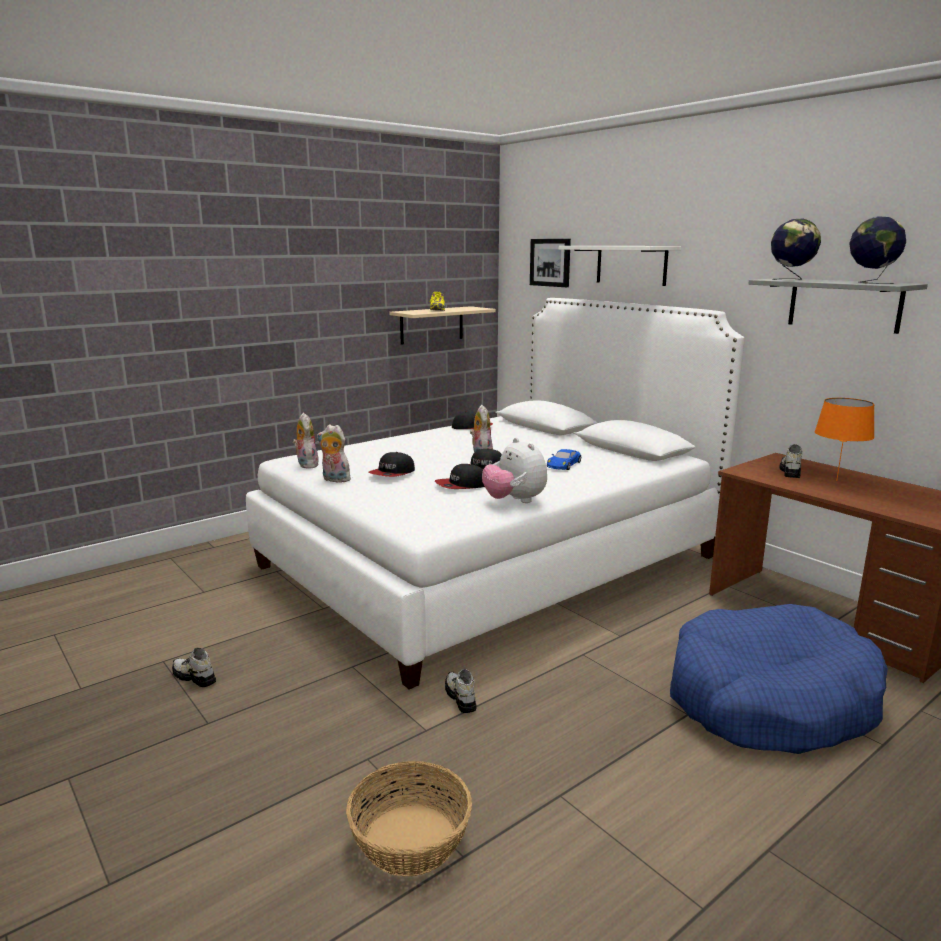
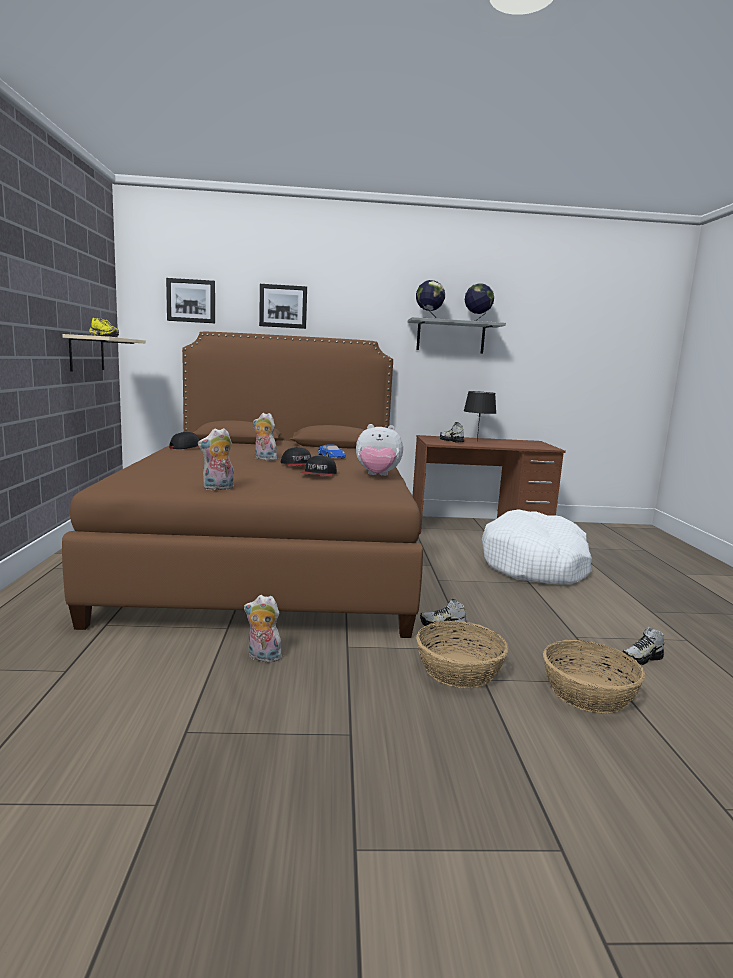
camera: 55 degrees left, 5 degrees down
(194, 677) = (252, 721): shoe -> shoe (642, 659)
(306, 465) = (147, 485): plush toy -> plush toy (262, 657)
(371, 738) = (459, 670): none -> basket
(392, 473) = (249, 477): cap -> none
(490, 560) = (270, 556): white bed -> brown bed
(631, 265) = (283, 306): white shelf -> picture
(769, 700) = (535, 564): blue dog bed -> white dog bed
(837, 481) = (477, 441): orange table lamp -> black table lamp

